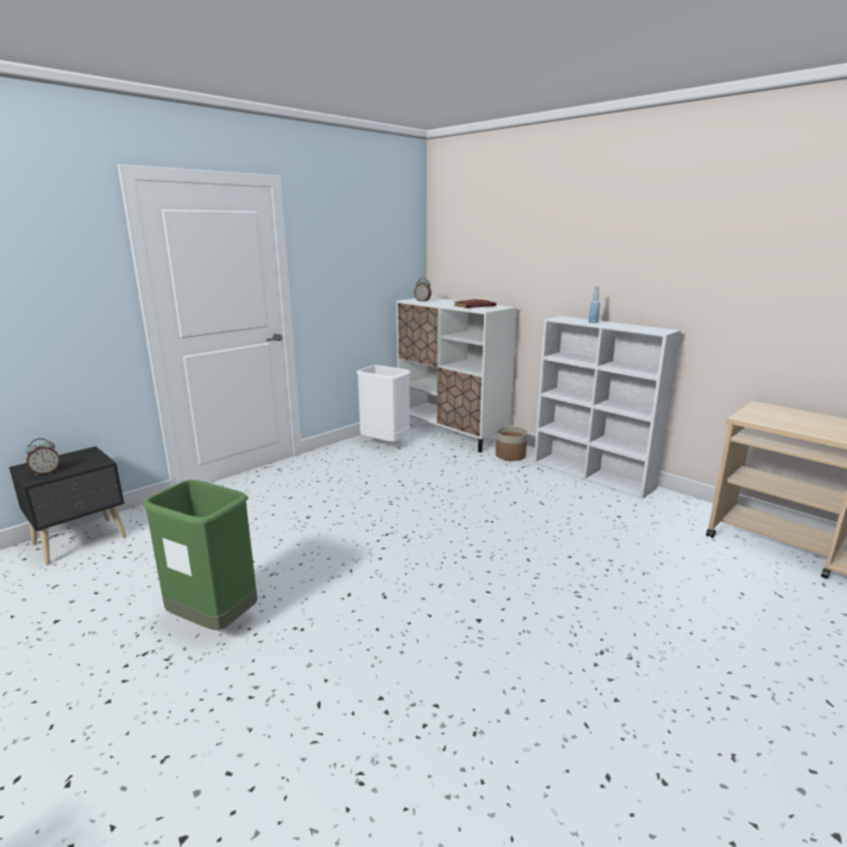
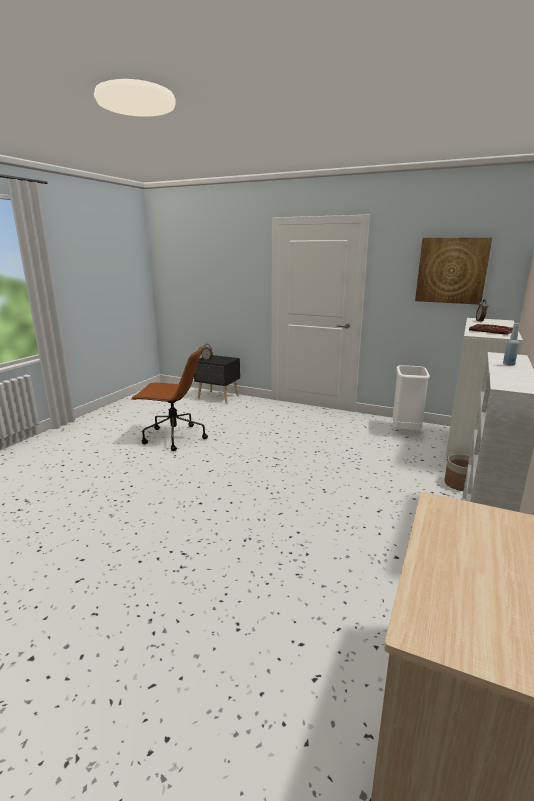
camera: 70 degrees right, 0 degrees up
(214, 621) = (173, 437): green trash can -> brown office chair
(373, 250) = (451, 270): none -> picture

